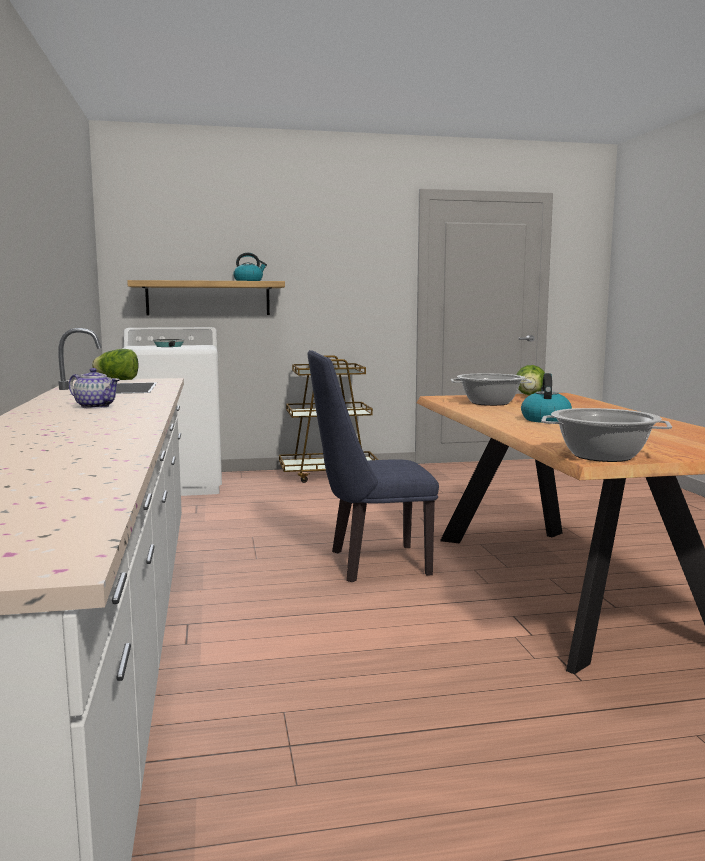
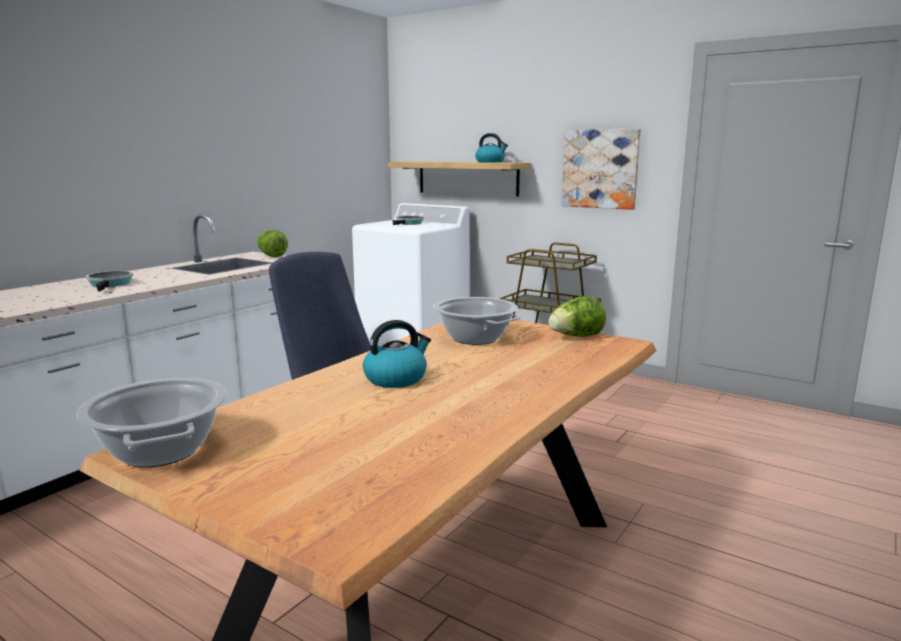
camera: 45 degrees right, 5 degrees up
(96, 406) = (110, 284): teapot -> frying pan
(349, 287) = (600, 169): none -> picture

